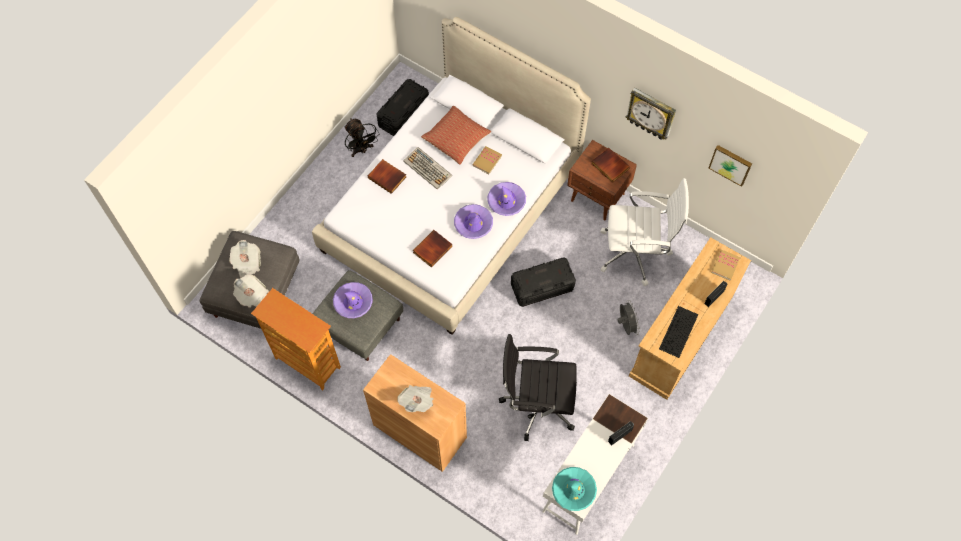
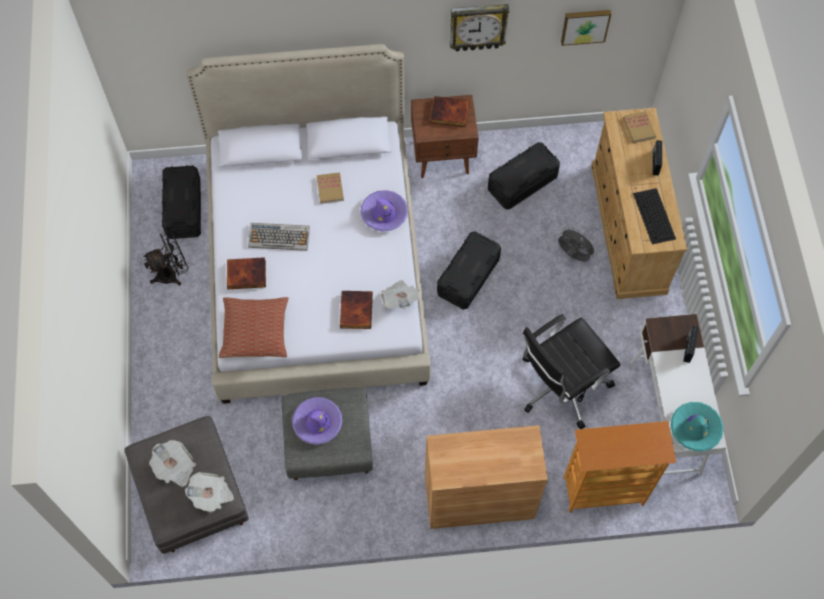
camera: 40 degrees left, 0 degrees up
(307, 363) = (311, 522): bookcase -> bookcase (603, 492)
(361, 149) = (172, 273): black fan -> black fan turned 45 degrees counterclockwise
(417, 401) = (494, 459): newspaper -> newspaper (399, 299)
(456, 139) = (281, 189): pillow -> pillow (255, 332)
(473, 224) = (372, 258): purple hat -> none
(636, 252) = (522, 183): white office chair -> black storage box

